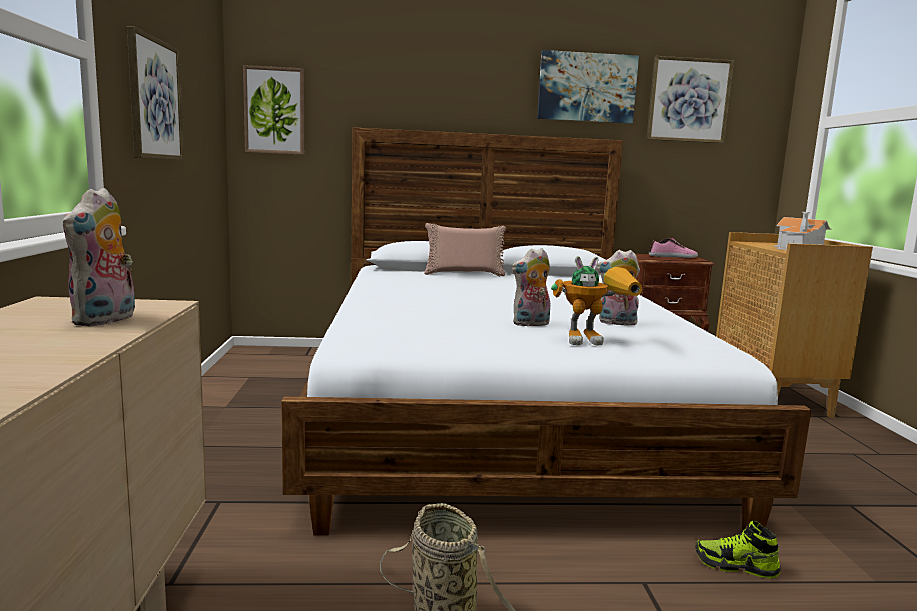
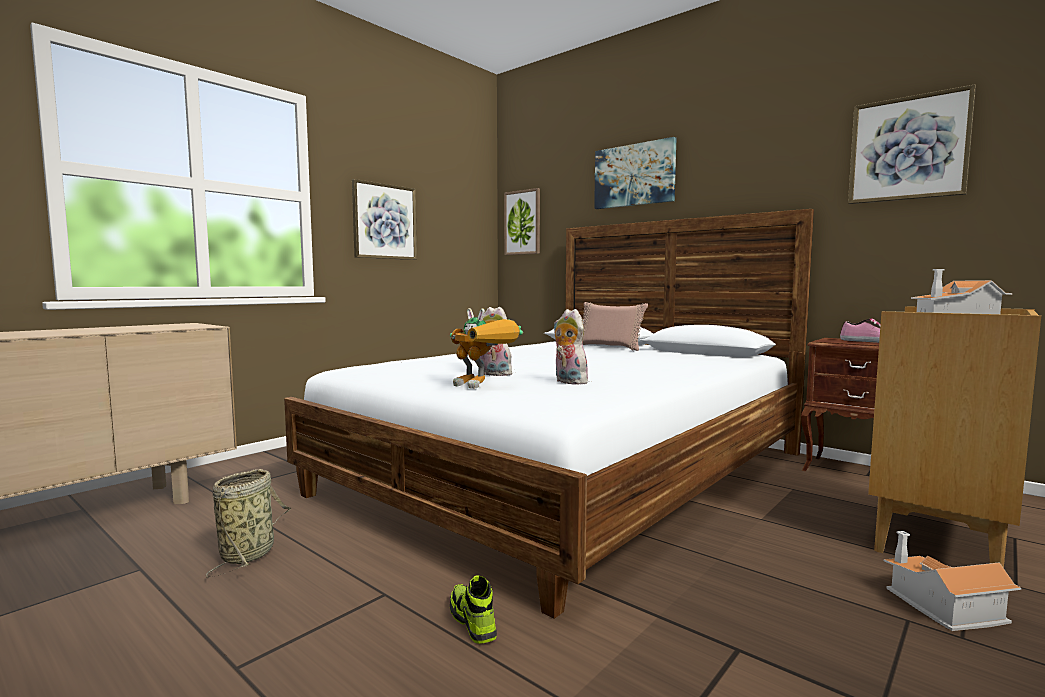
camera: 45 degrees right, 5 degrees down
(106, 320) = (157, 328): plush toy -> none
(586, 87) = (772, 158): picture -> picture (634, 175)
(846, 440) = (942, 607): none -> toy house

